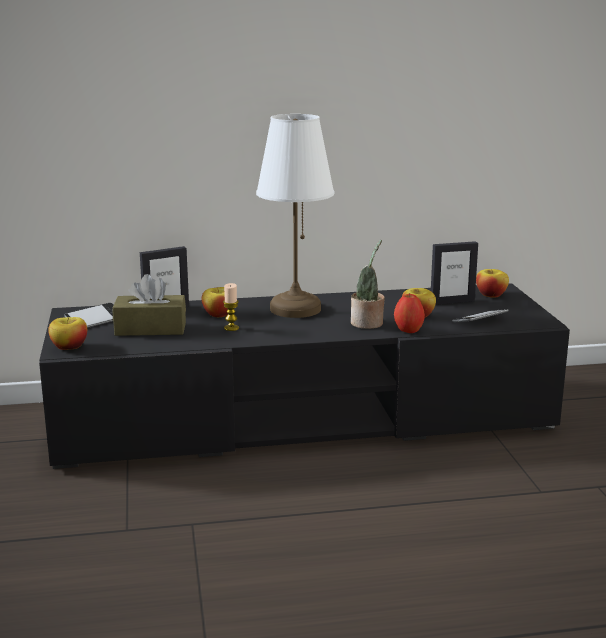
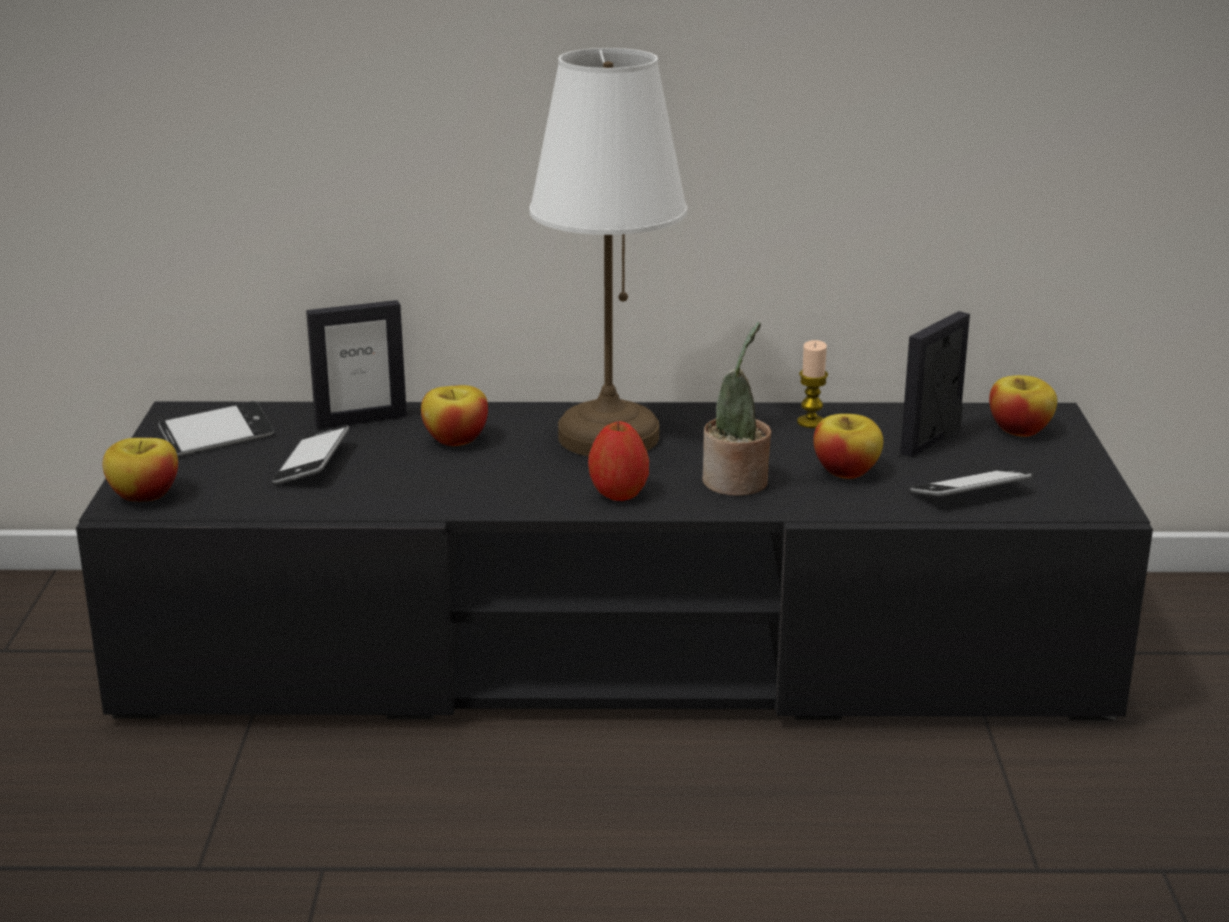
camera: 10 degrees right, 5 degrees up
(150, 329) = (312, 464): brown tissue box -> phone
(231, 328) = (465, 474): candle -> candle (811, 422)
(408, 330) = (812, 506): apple -> apple (618, 494)
(452, 301) = (931, 441): picture frame -> picture frame turned 135 degrees clockwise

